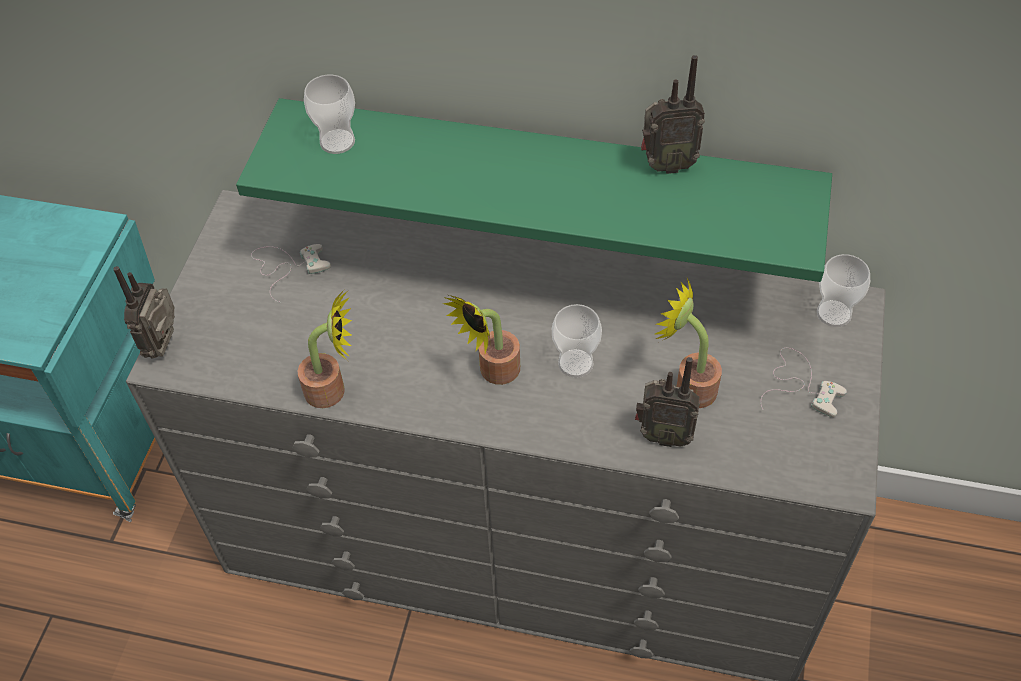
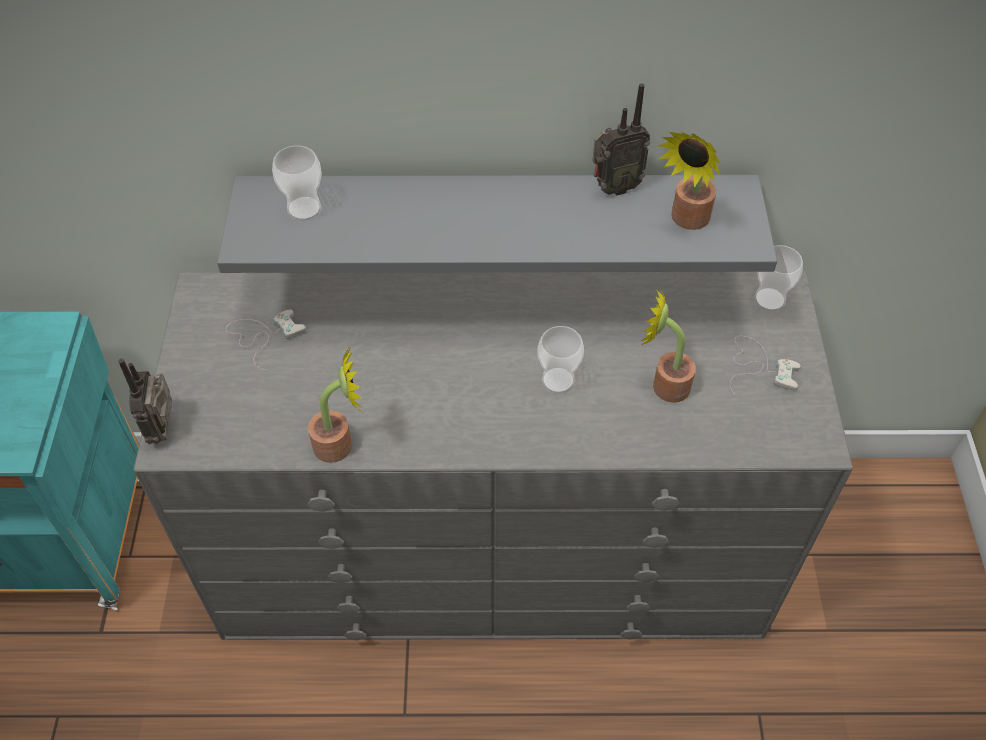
camera: 15 degrees left, 0 degrees up
(493, 373) = (486, 402): potted plant -> potted plant (686, 221)
(545, 172) = (496, 211): green shelf -> grey shelf
(663, 435) = (654, 431): radio -> none

